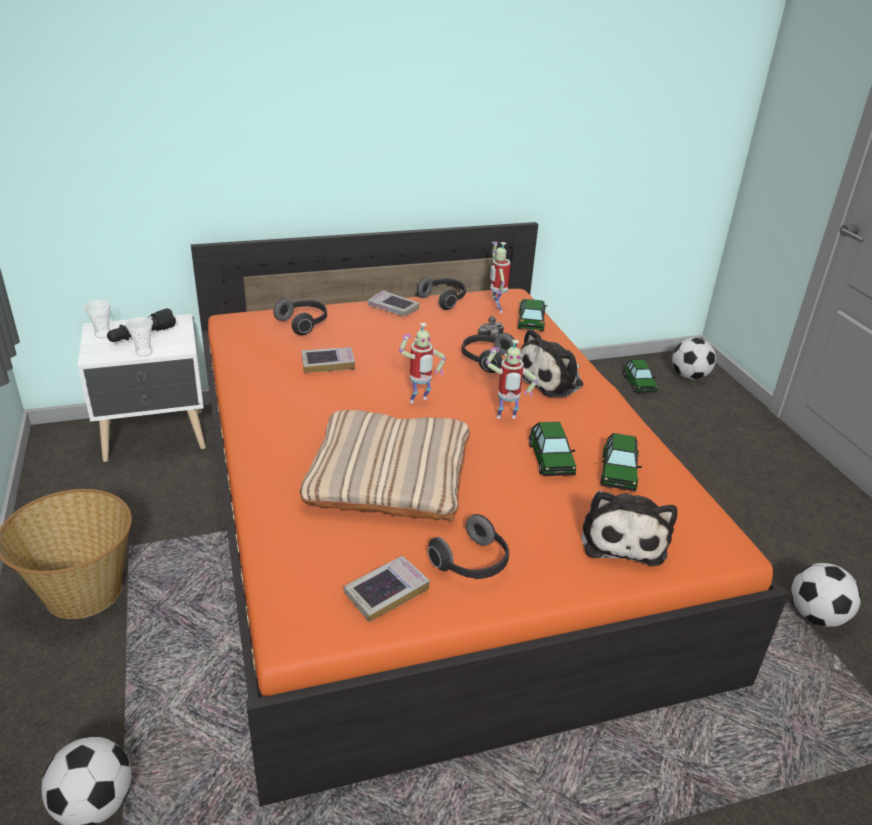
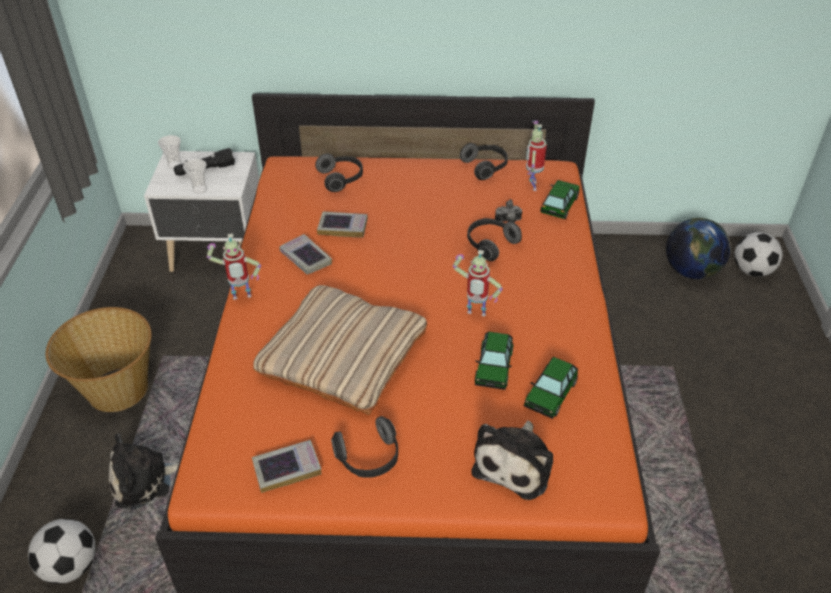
camera: 20 degrees right, 10 degrees up
(393, 308) = (432, 170): book -> book (305, 258)
(419, 401) = (404, 283): toy robot -> toy robot (241, 299)
(552, 380) = (542, 279): plush toy -> plush toy (146, 480)
(639, 384) = (691, 271): toy car -> globe
(816, 616) = (740, 564): football -> none

